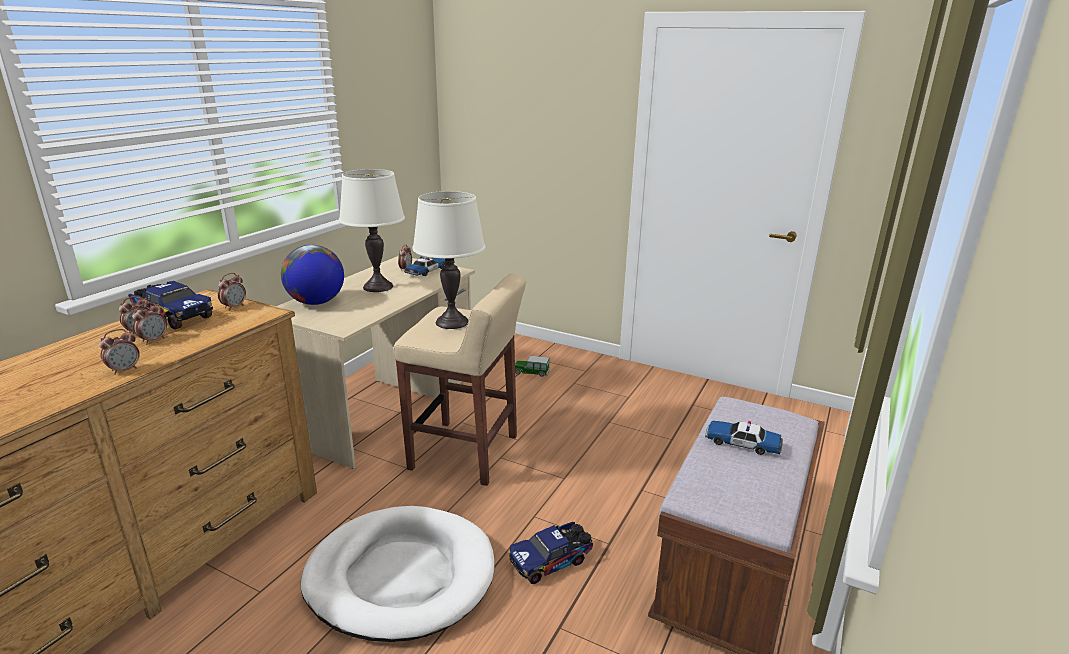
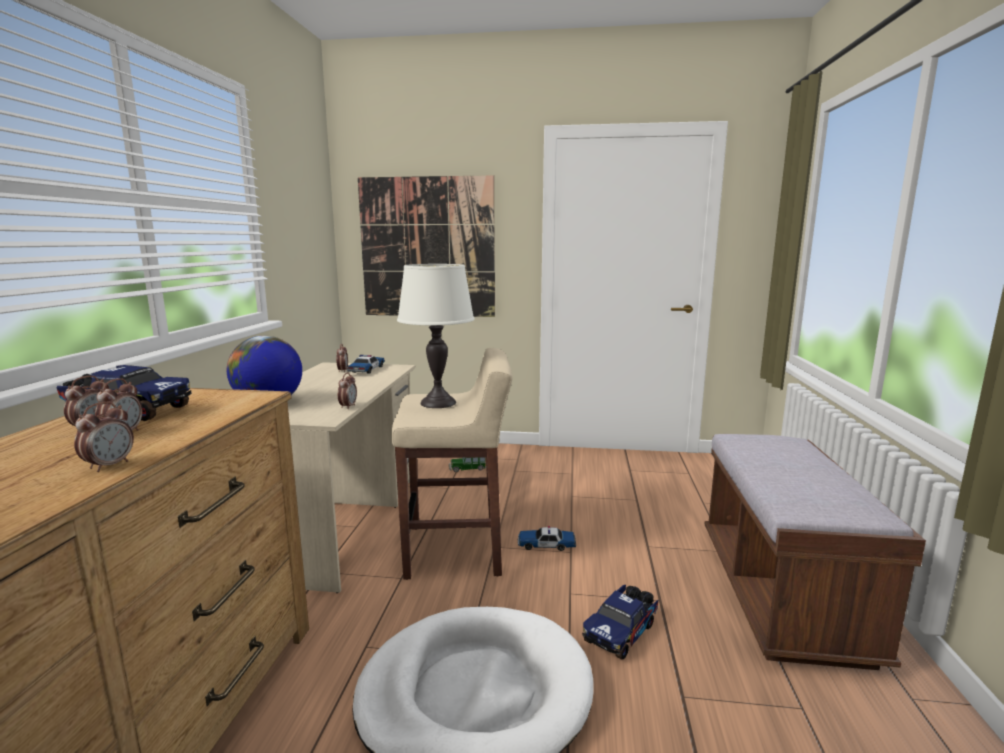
camera: 20 degrees left, 10 degrees down
(234, 307) = (207, 396): alarm clock -> alarm clock (348, 407)
(378, 287) = (327, 385): white table lamp -> none
(521, 141) = (427, 248): none -> picture
(742, 443) = (779, 462): toy car -> toy car (546, 545)

